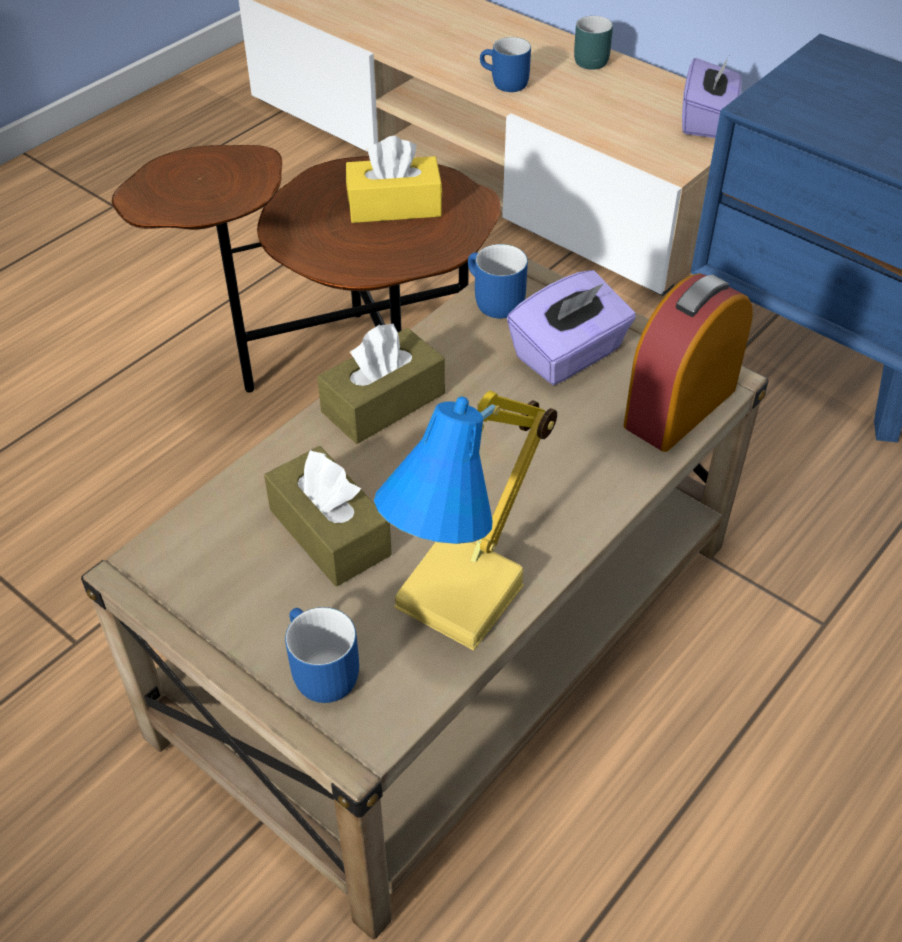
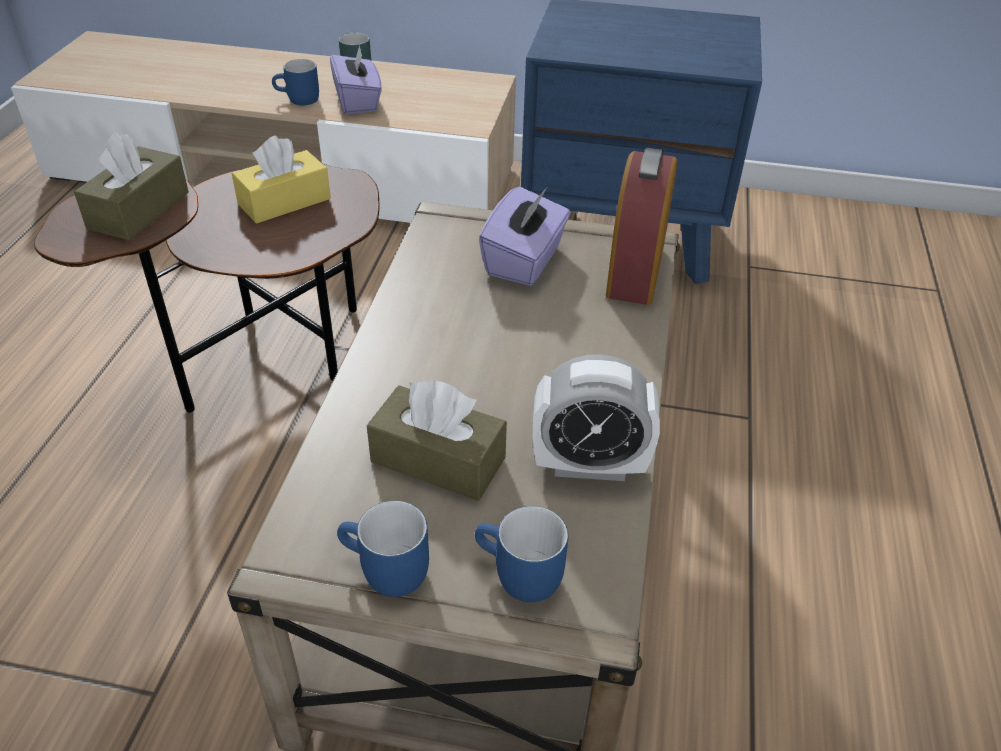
camera: 30 degrees left, 5 degrees down
(383, 402) = (404, 343): brown tissue box -> brown tissue box (139, 210)
(464, 596) = (589, 465): table lamp -> alarm clock
(491, 302) = (434, 242): blue mug -> blue mug (384, 573)
(707, 120) = (473, 91): purple tissue box -> purple tissue box (358, 101)

